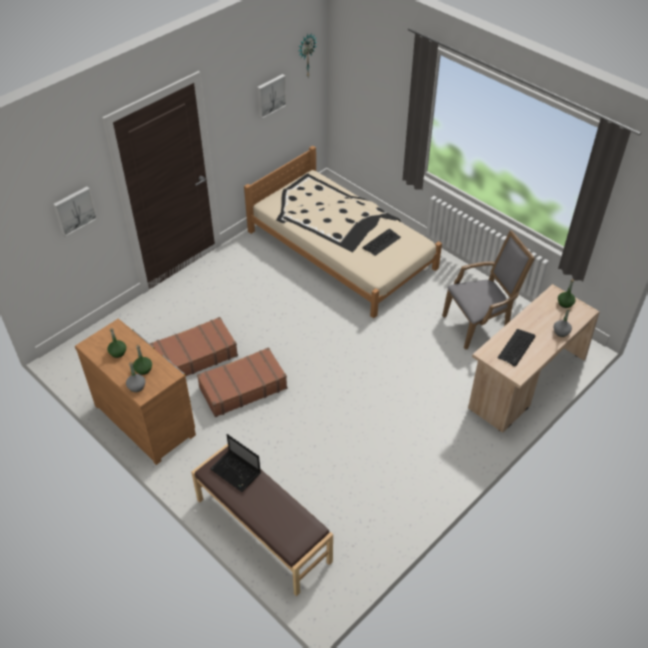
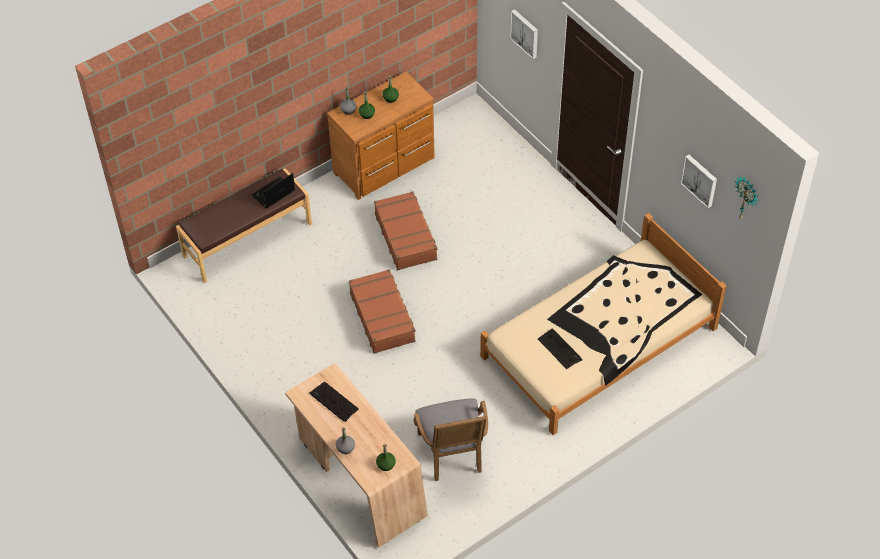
camera: 100 degrees right, 5 degrees up
(194, 356) = (455, 202): brown suitcase -> brown suitcase (382, 317)

